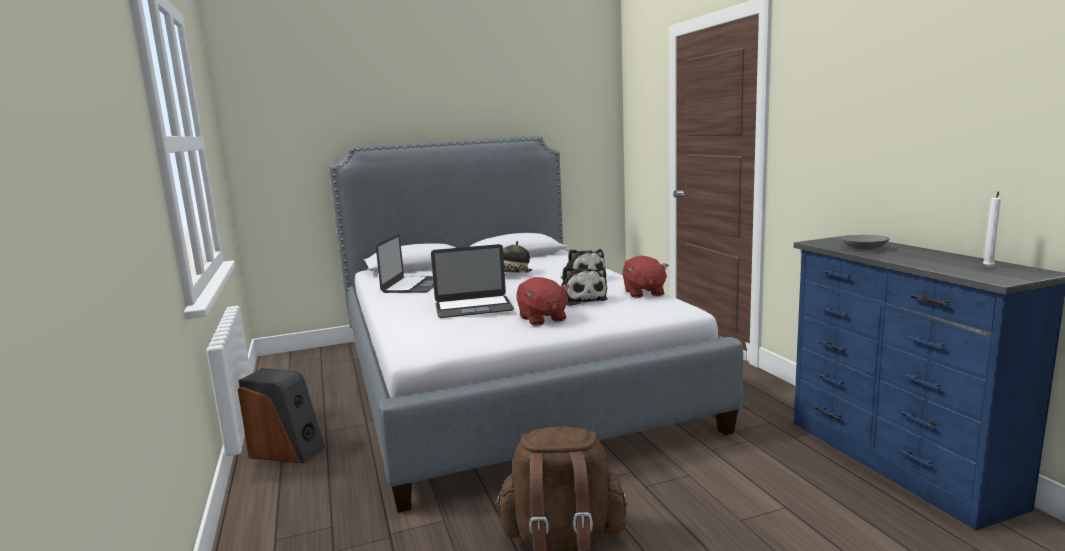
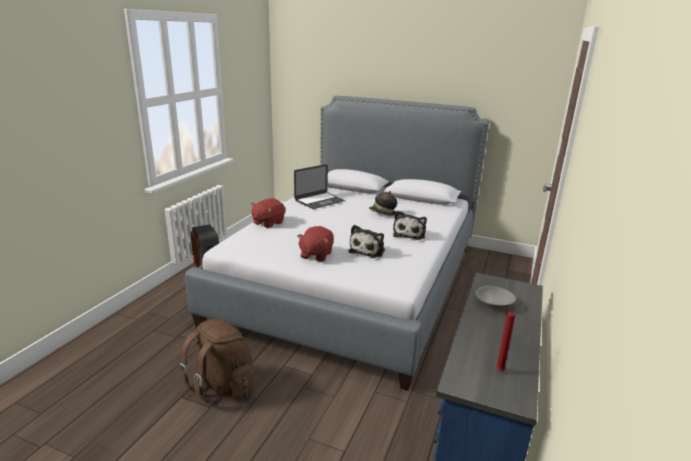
camera: 40 degrees right, 10 degrees up
(473, 307) = (303, 230): laptop -> none
(643, 293) = (413, 262): red plush toy -> red plush toy (268, 223)
(988, 268) = (498, 371): white candle -> red candle

